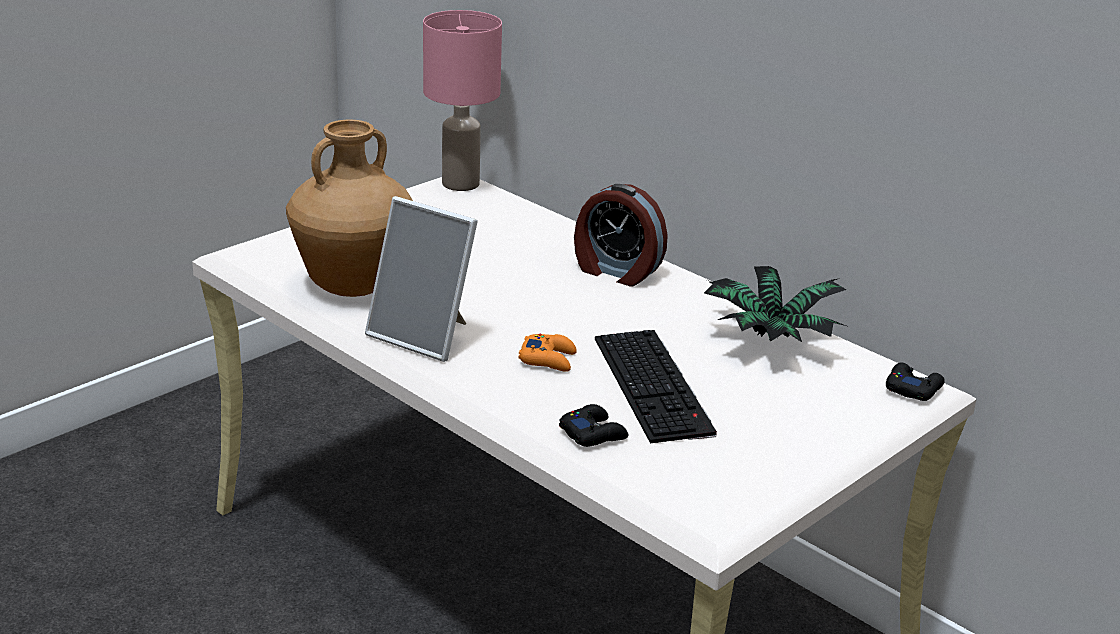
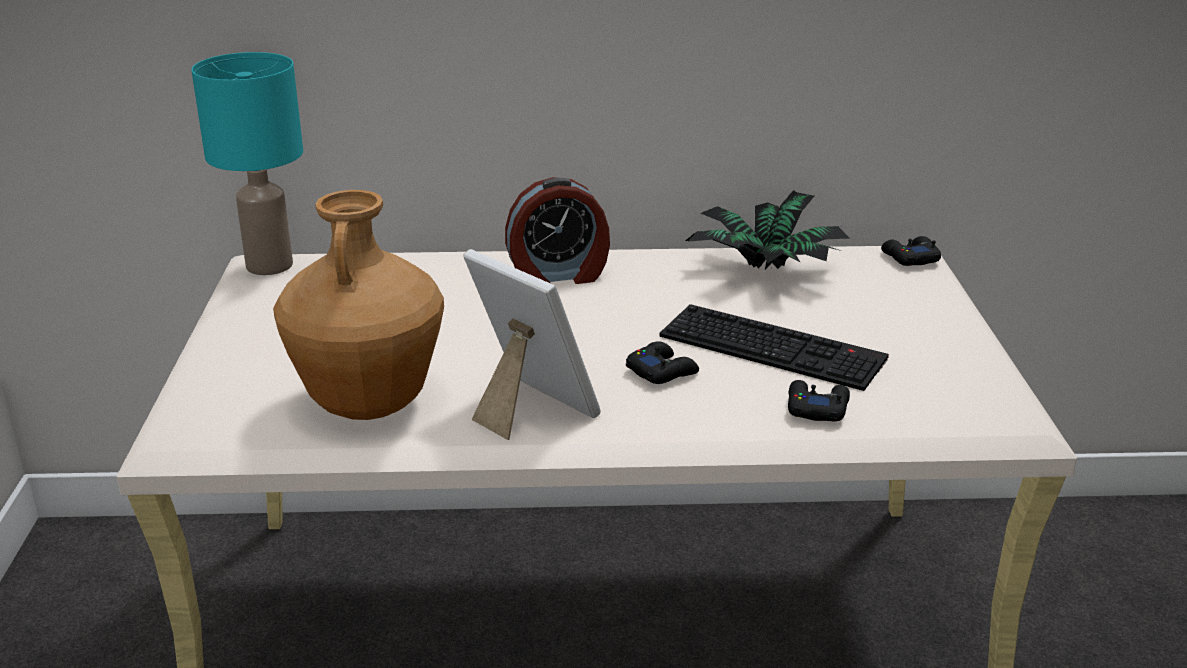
camera: 45 degrees left, 0 degrees up
(425, 336) = (527, 410): picture frame -> picture frame turned 120 degrees counterclockwise
(461, 184) = (271, 265): pink table lamp -> turquoise table lamp
(548, 359) = (661, 371): orange game controller -> black game controller

